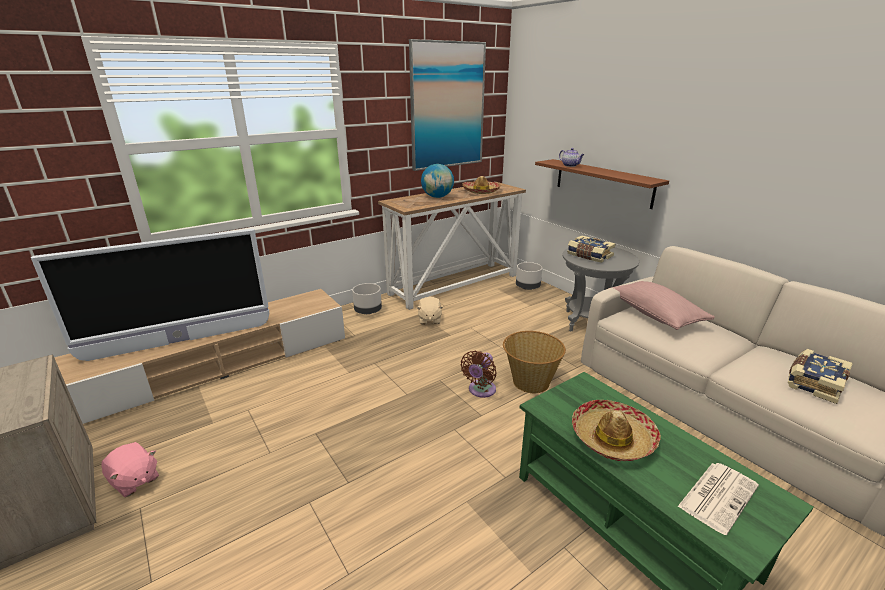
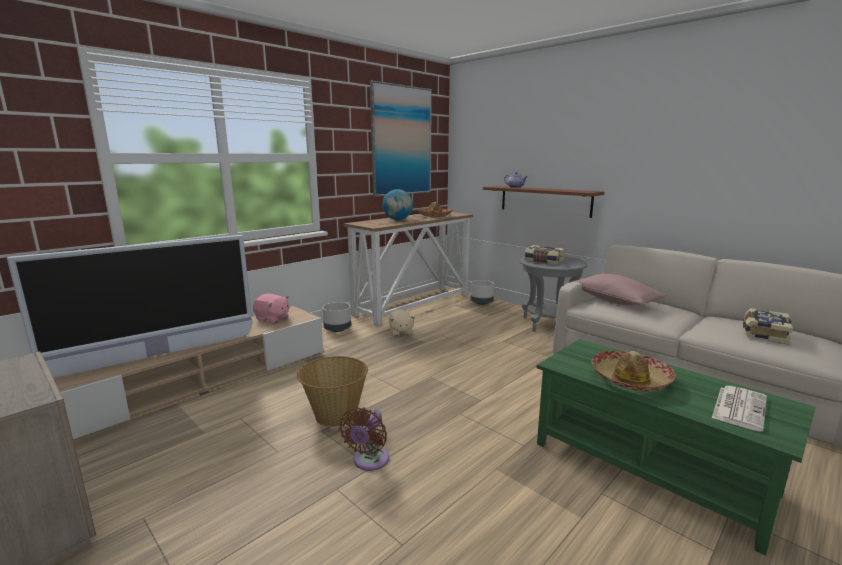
camera: 10 degrees left, 10 degrees down
(134, 481) = (128, 494): pink plush toy -> pink plush toy (272, 319)
(480, 390) = (472, 381): brown fan -> brown fan (369, 461)
(530, 382) = (514, 371): basket -> basket (335, 414)

